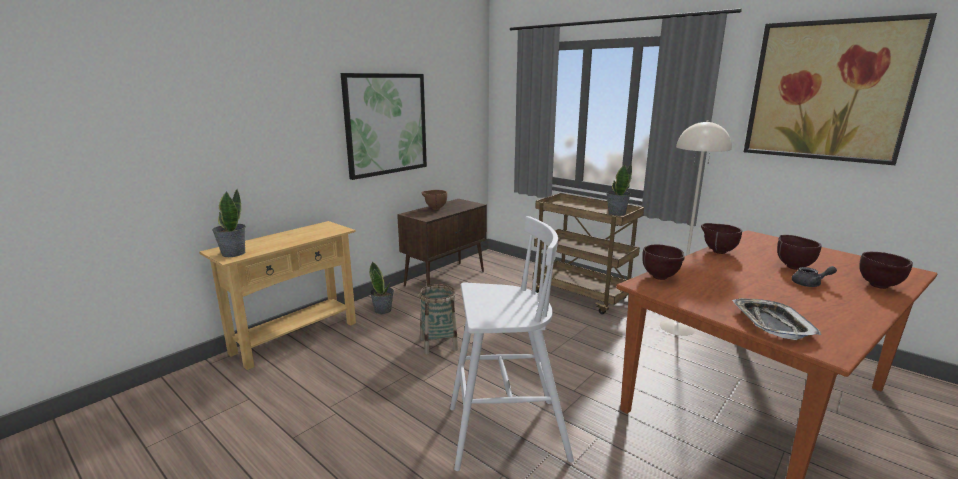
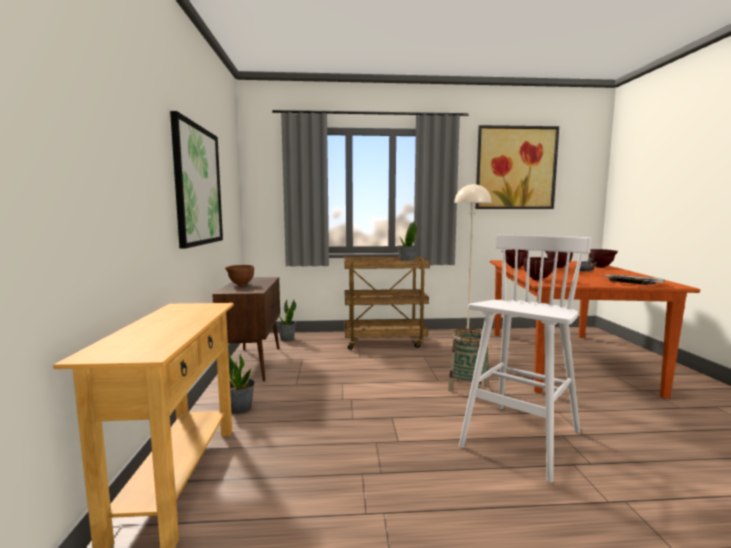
camera: 45 degrees left, 10 degrees down
(233, 253) = (137, 350): potted plant -> potted plant (287, 339)
(439, 344) = (352, 410): basket -> basket (468, 388)

